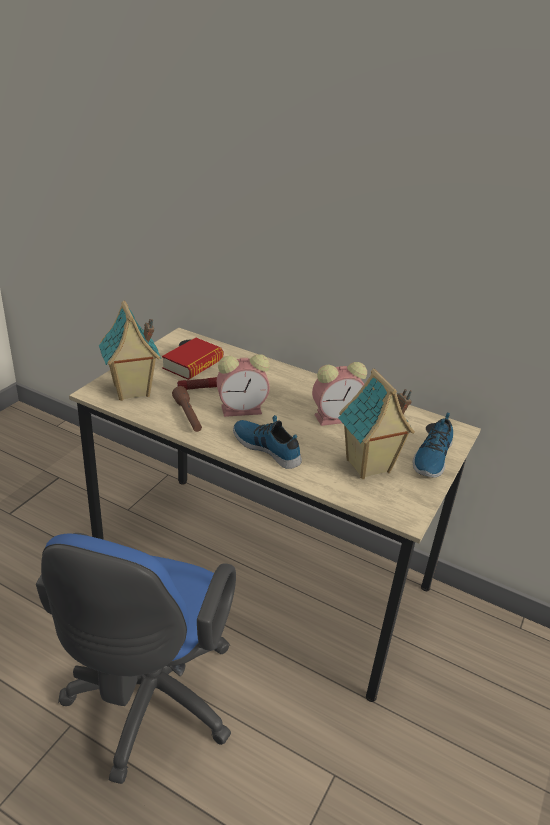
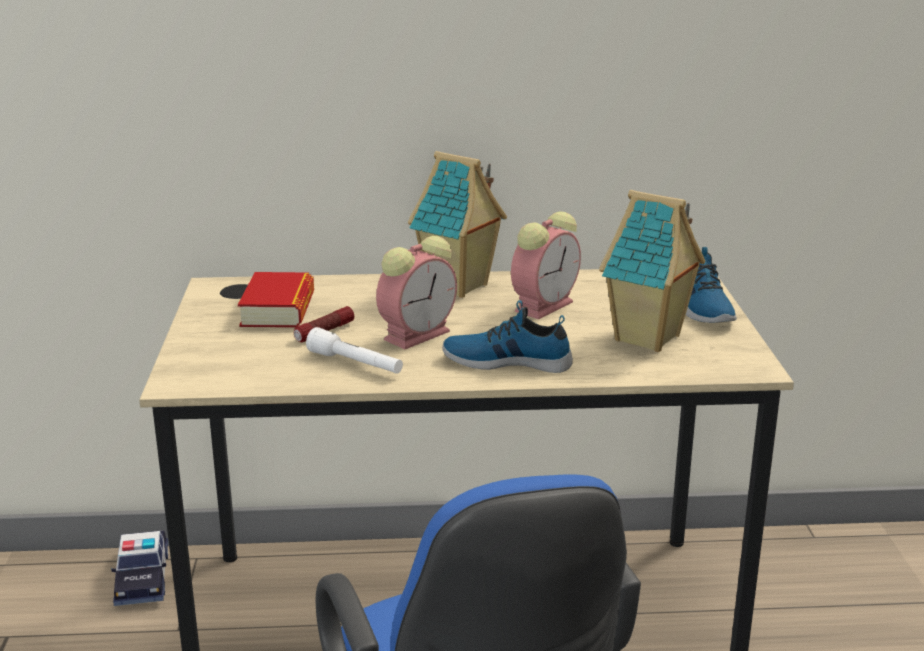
camera: 30 degrees left, 10 degrees down
(131, 391) = (233, 365): toy house -> toy house (458, 287)
(136, 474) = (142, 577): none -> toy car
(188, 416) = (355, 364): brown flashlight -> white flashlight

